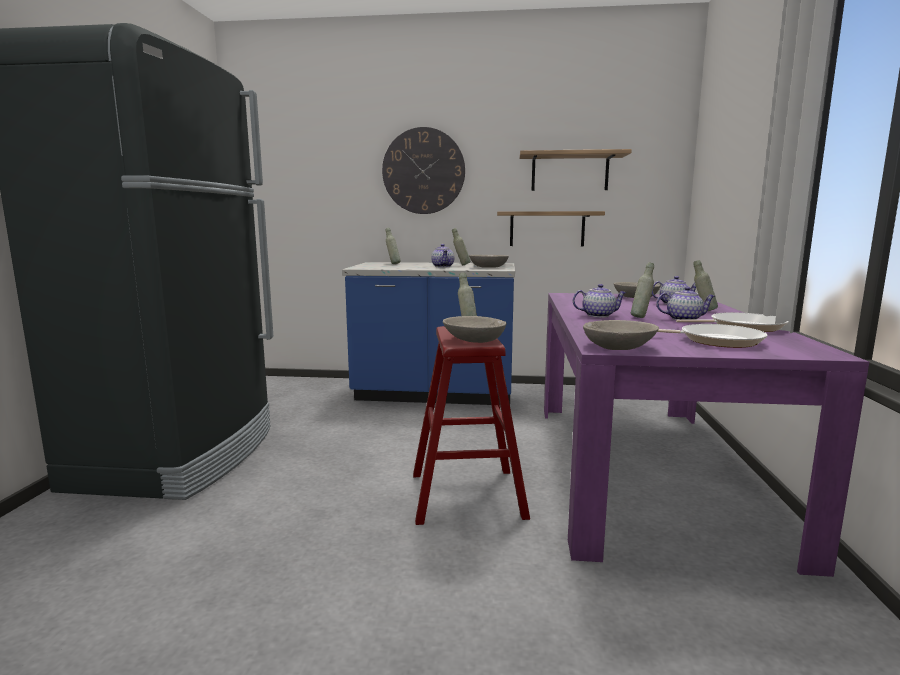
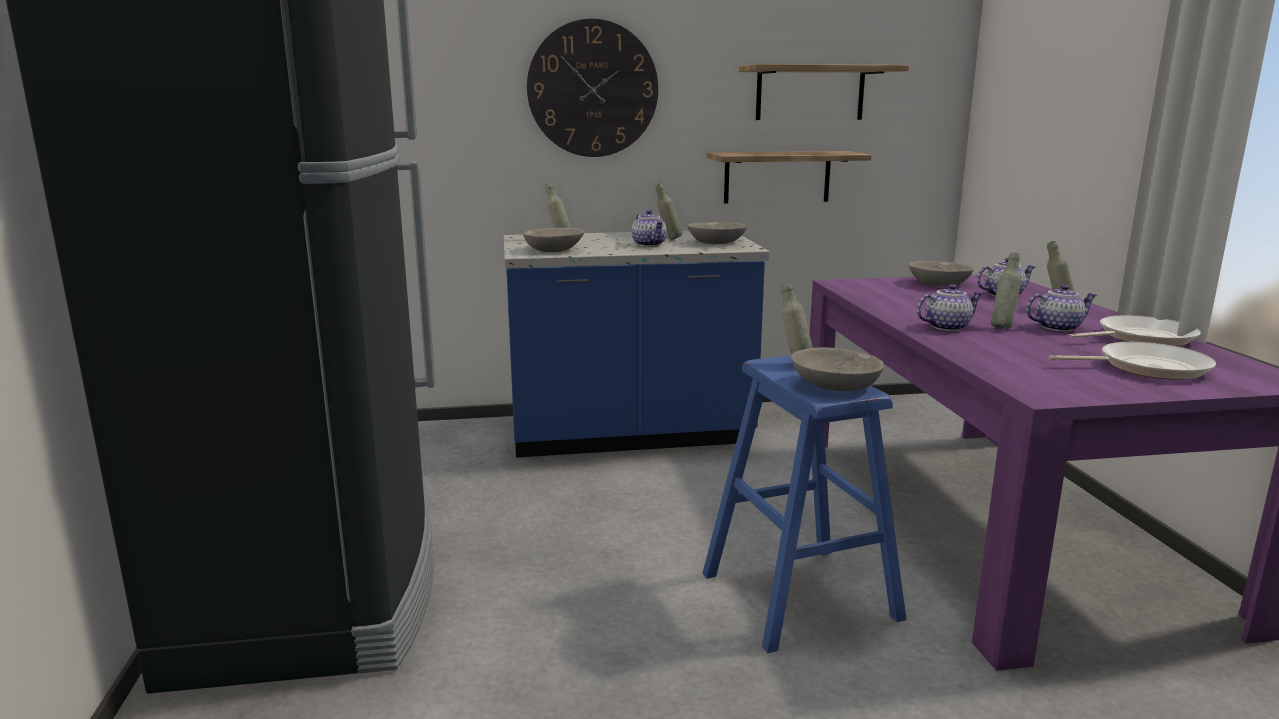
camera: 15 degrees left, 5 degrees up
(466, 495) = (799, 595): red stool -> blue stool
(618, 347) = (1057, 390): grey bowl -> grey bowl (554, 250)

